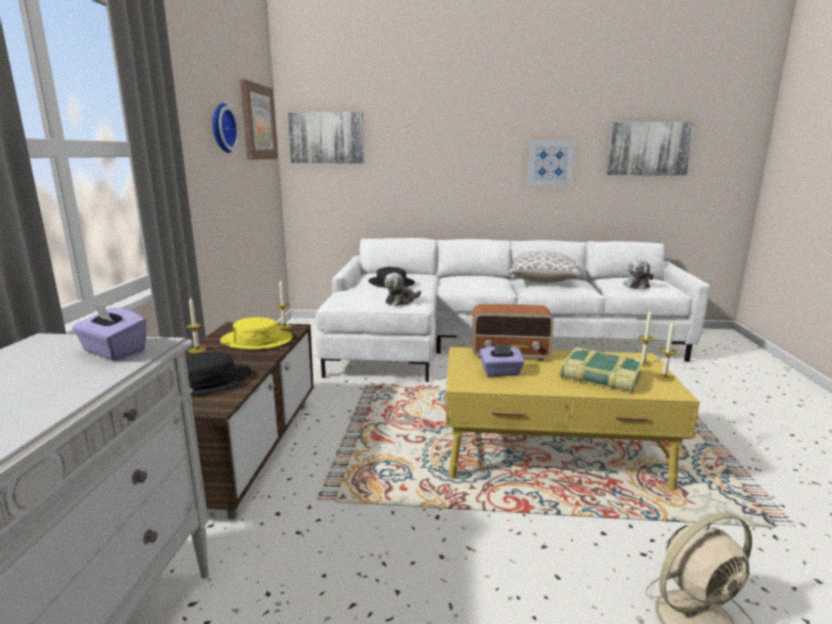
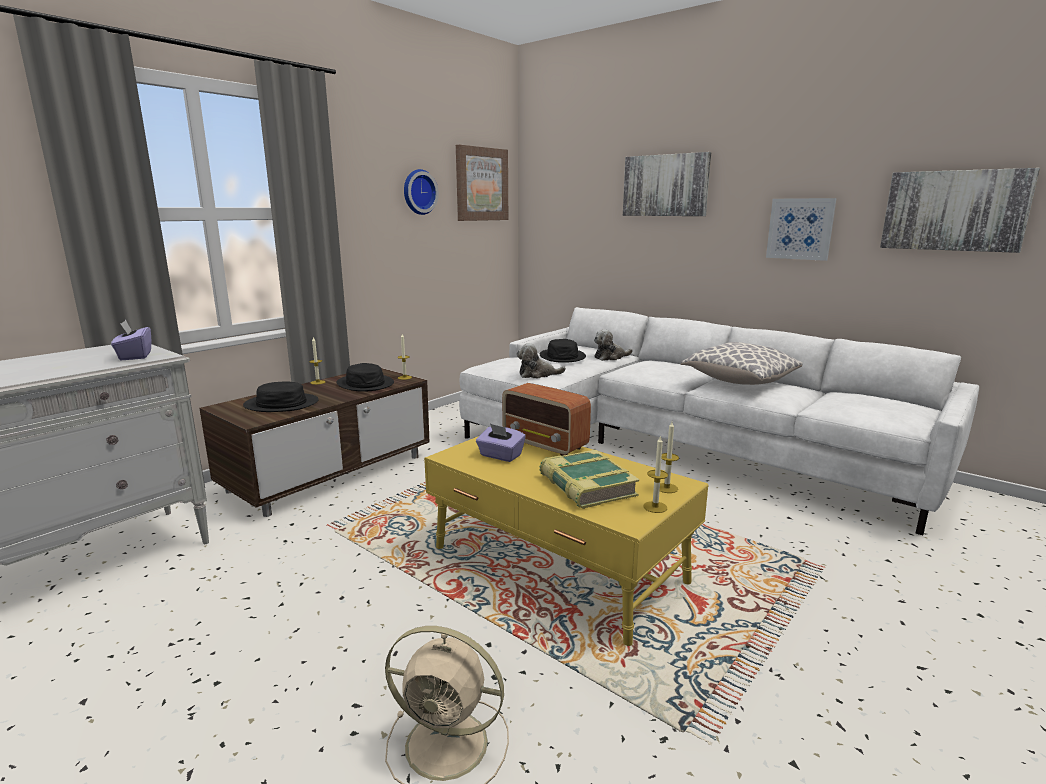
camera: 35 degrees right, 0 degrees up
(257, 340) = (365, 384): yellow hat -> black hat
(326, 138) = (558, 198): picture -> picture (665, 185)
(637, 285) = (858, 407): plush toy -> plush toy (610, 357)

